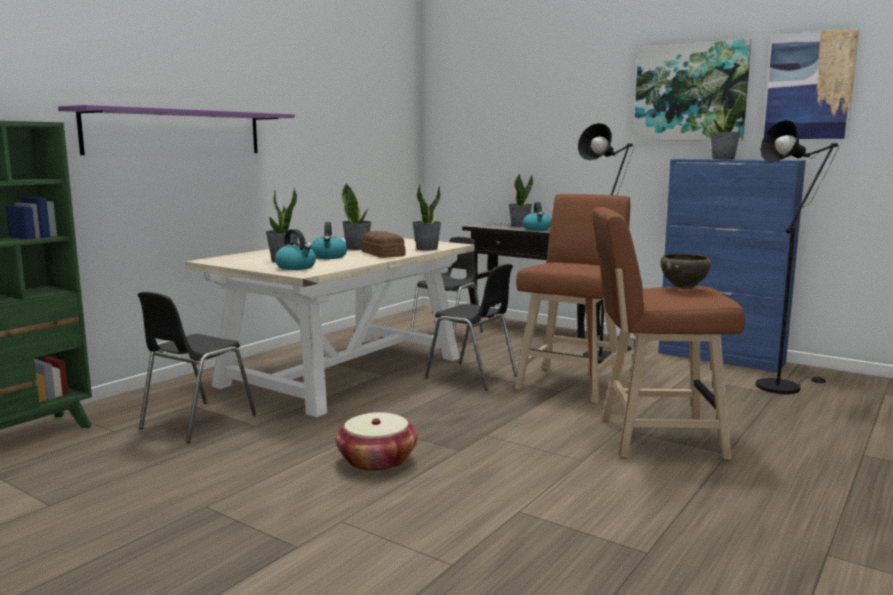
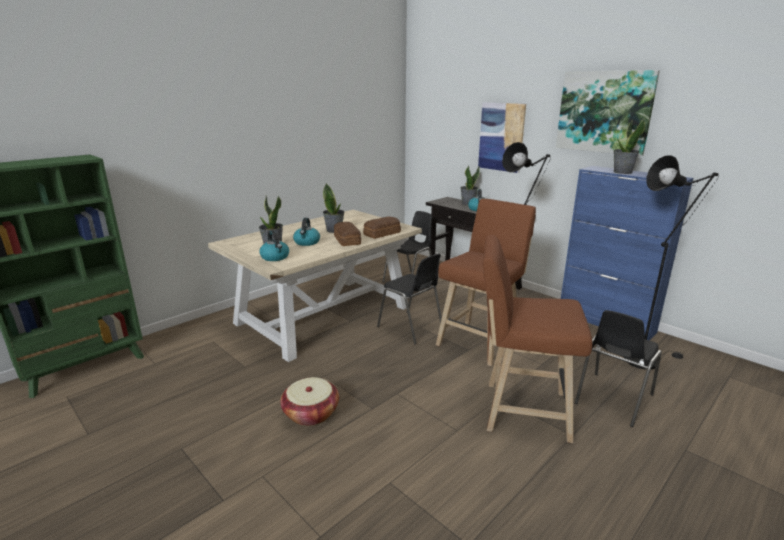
camera: 10 degrees right, 10 degrees up
(176, 132) = (204, 147): purple shelf -> none
(196, 422) = (209, 359): black chair -> black chair (612, 399)
(426, 249) = (383, 233): potted plant -> bread
(684, 288) = (552, 307): brown bowl -> none
(809, 86) = (705, 115): picture -> picture (501, 137)

